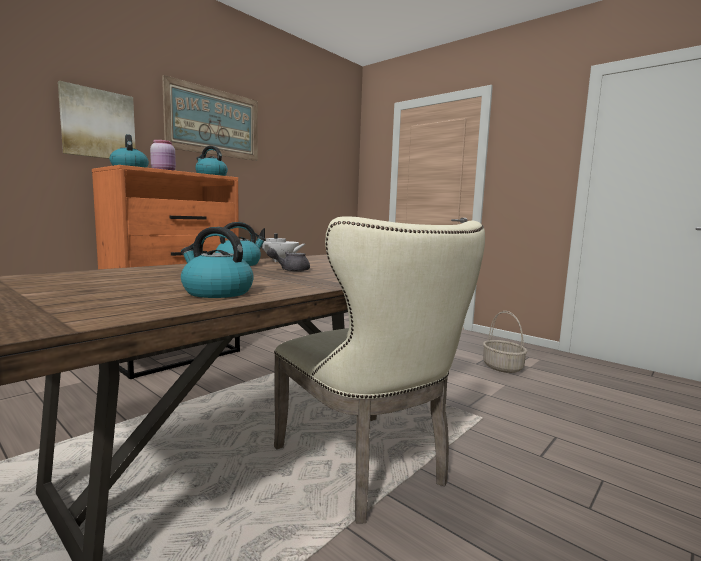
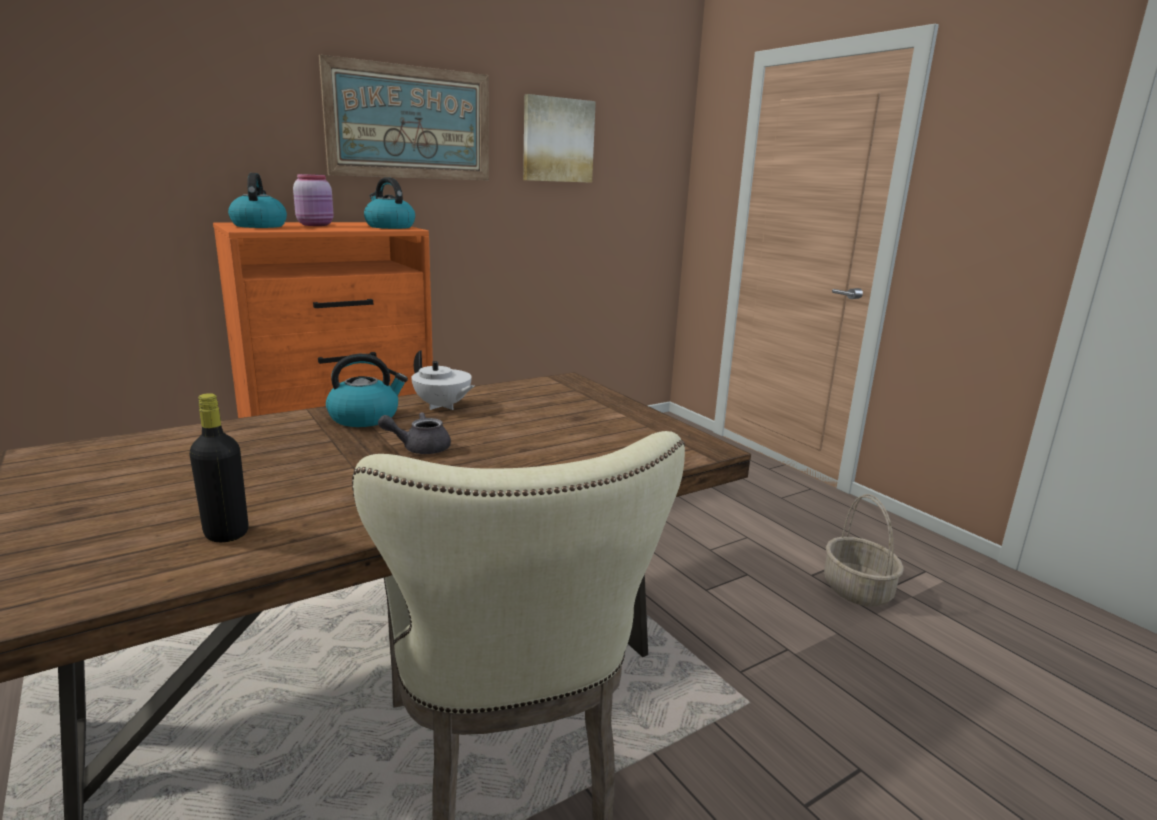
camera: 15 degrees right, 10 degrees up
(98, 124) = (221, 150): picture -> picture (557, 140)
(216, 292) = (226, 533): kettle -> black bottle

